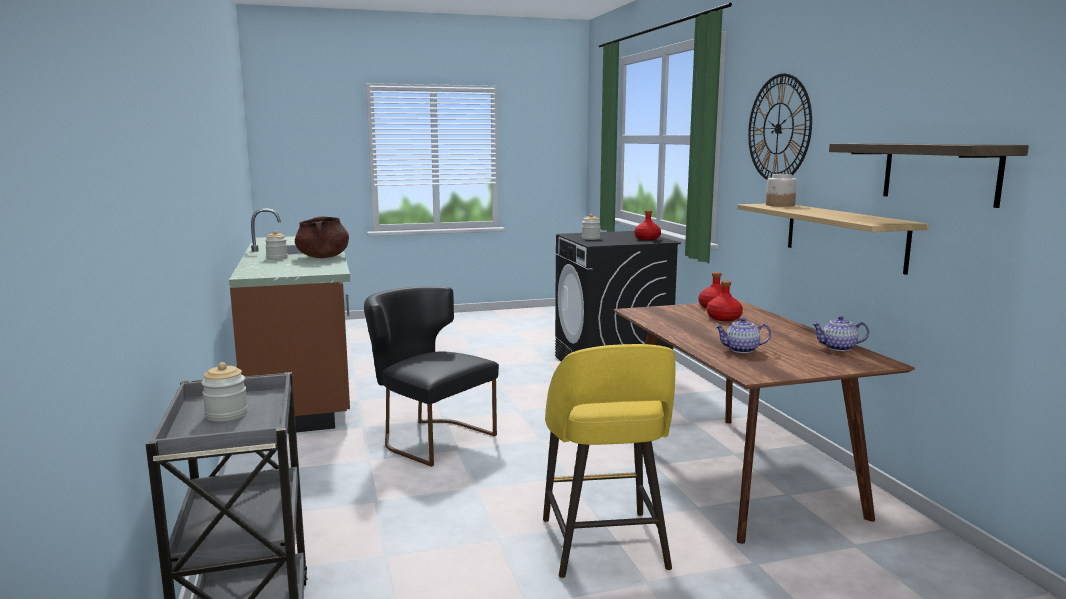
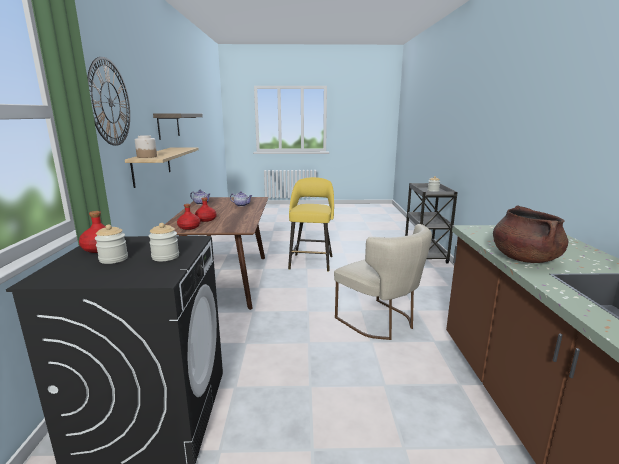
camera: 165 degrees left, 5 degrees up
(277, 258) = (583, 261): jar -> jar (113, 259)
(429, 438) = (380, 322): black chair -> beige chair

